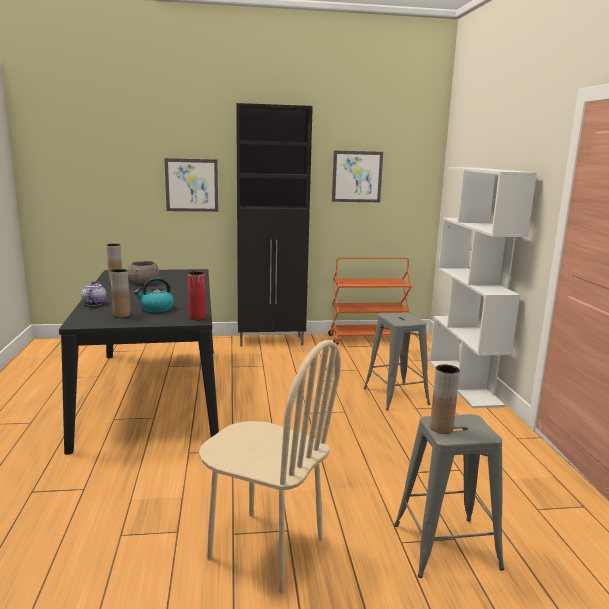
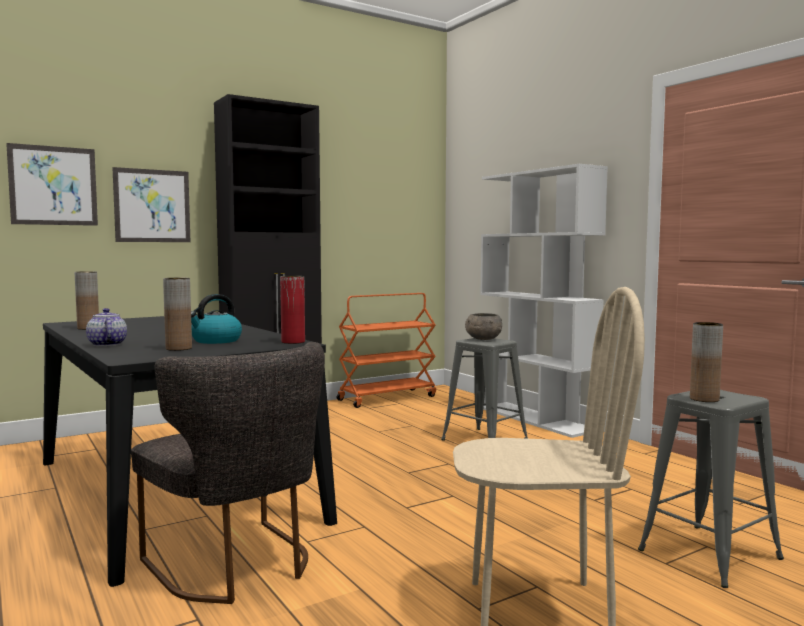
camera: 25 degrees left, 10 degrees down
(134, 460) = (237, 567): none -> grey chair
(143, 282) = (135, 326): grey bowl -> grey bowl (483, 339)
(357, 176) = (358, 199): picture -> picture (53, 185)

